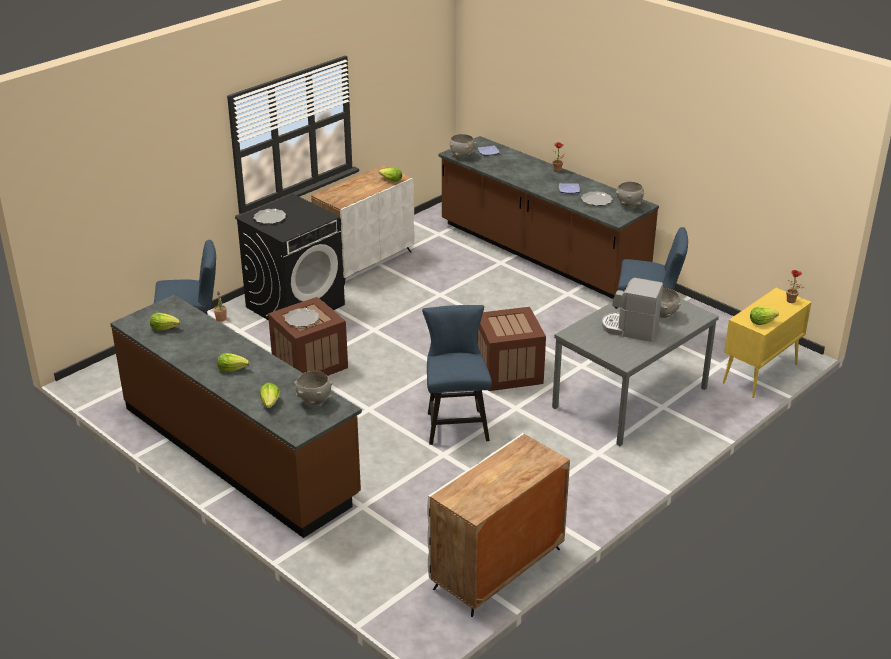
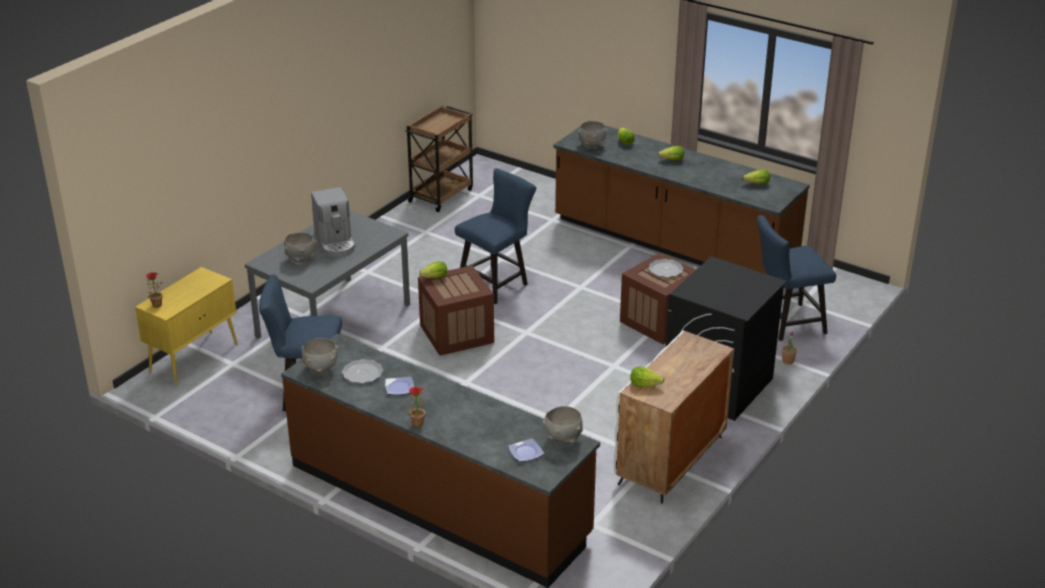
camera: 170 degrees right, 0 degrees up
(270, 218) = (747, 283): plate -> none
(456, 423) = (497, 283): blue chair -> blue chair turned 120 degrees counterclockwise
(497, 569) = (441, 195): white cabinet -> brown cart
(630, 329) = (335, 243): coffee machine -> coffee machine turned 60 degrees clockwise
(761, 322) = (199, 279): lettuce -> lettuce (435, 278)

